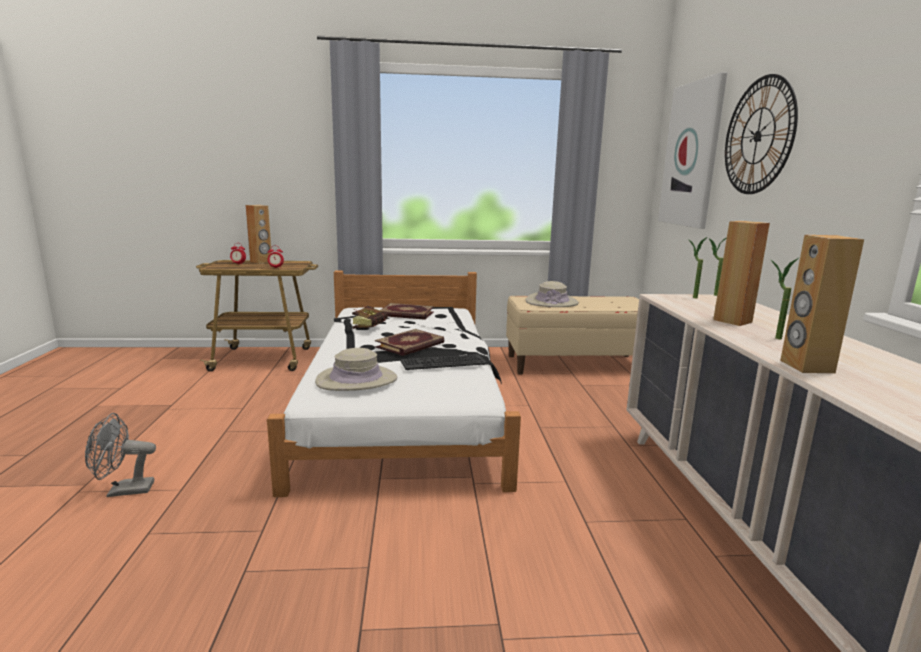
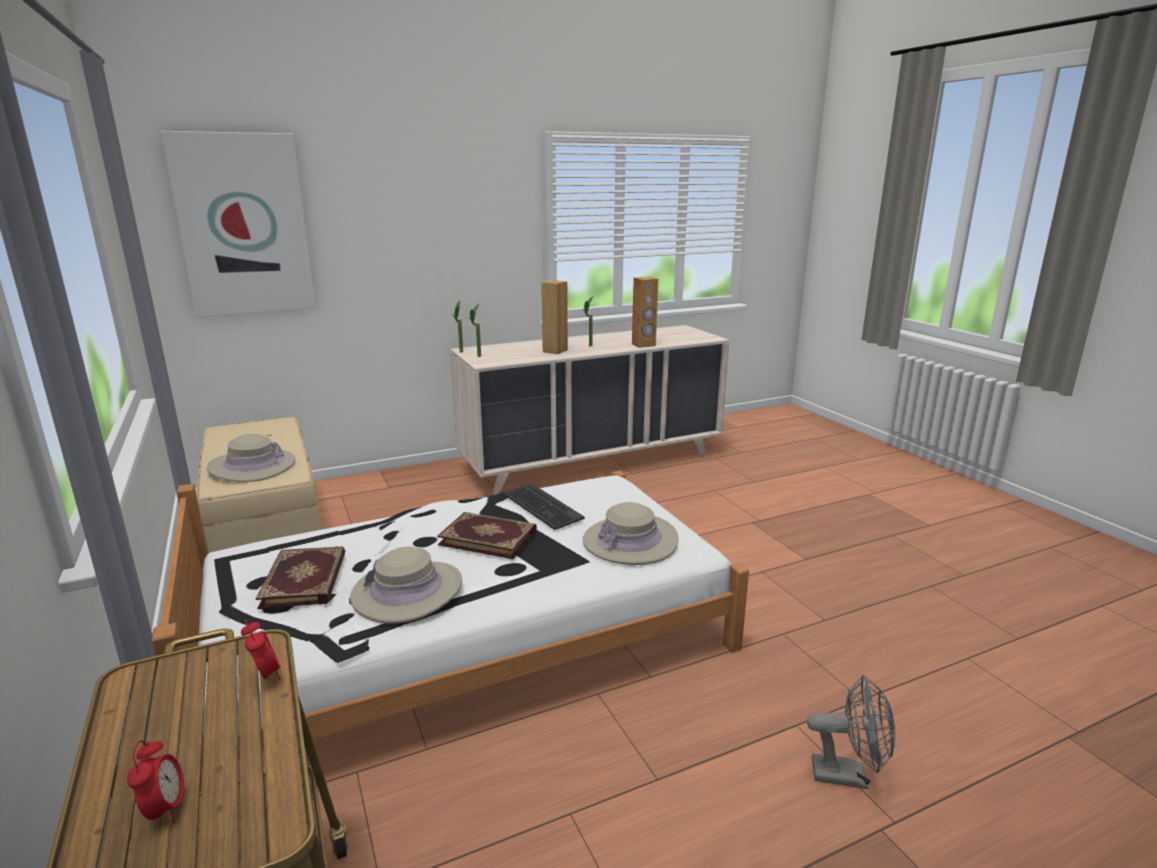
camera: 110 degrees left, 5 degrees up
(123, 491) = (848, 775): grey fan -> grey fan turned 45 degrees counterclockwise
(261, 262) = (128, 764): brown speaker -> none
(372, 328) = (407, 592): book -> beige hat
(758, 136) = (376, 208): wall clock -> none

